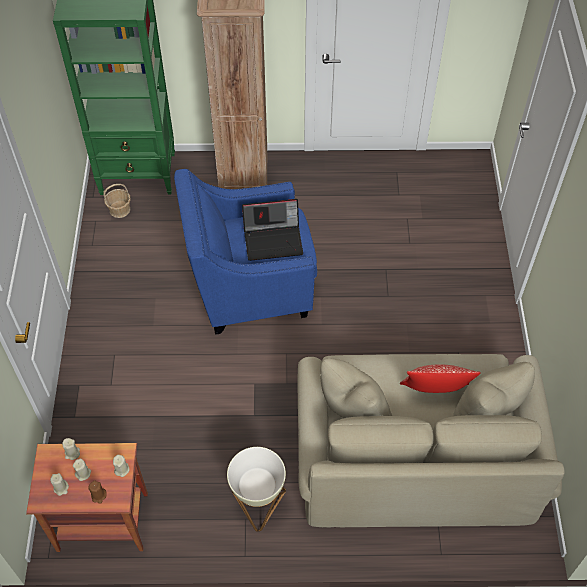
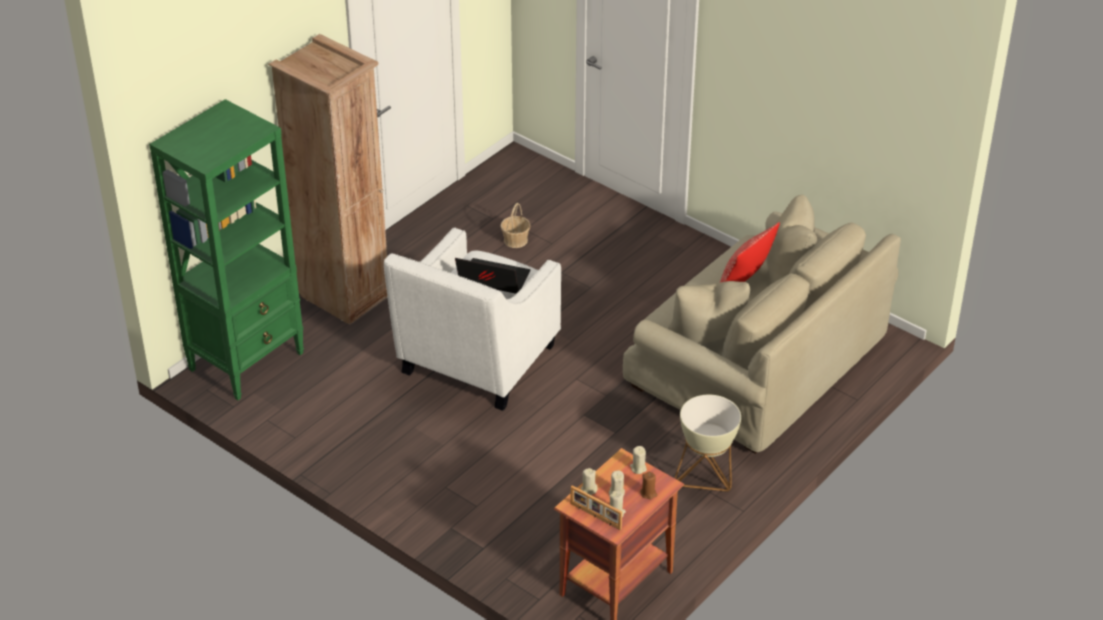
camera: 50 degrees left, 15 degrees down
(46, 477) = (595, 516): none -> picture frame
(120, 209) = (275, 396): basket -> basket (515, 240)
(250, 286) = (477, 360): blue armchair -> white armchair
(274, 240) = (492, 281): laptop -> laptop turned 105 degrees counterclockwise

